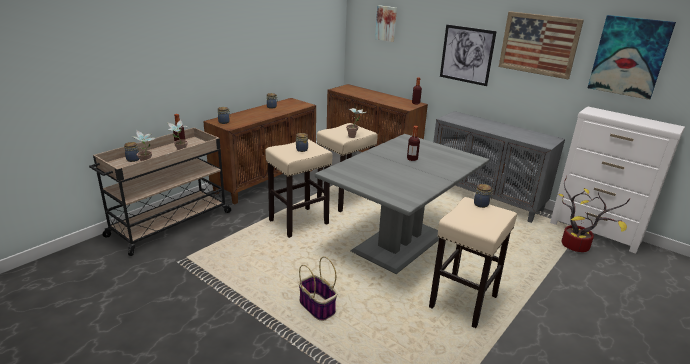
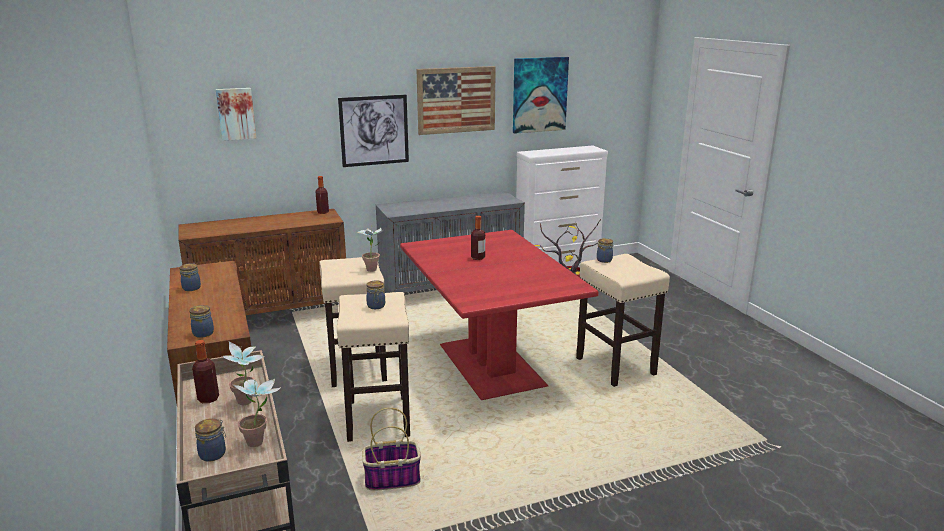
camera: 60 degrees left, 5 degrees down
(318, 307) = (573, 454): basket -> basket (393, 479)
(398, 242) = (489, 365): grey dining table -> red dining table

